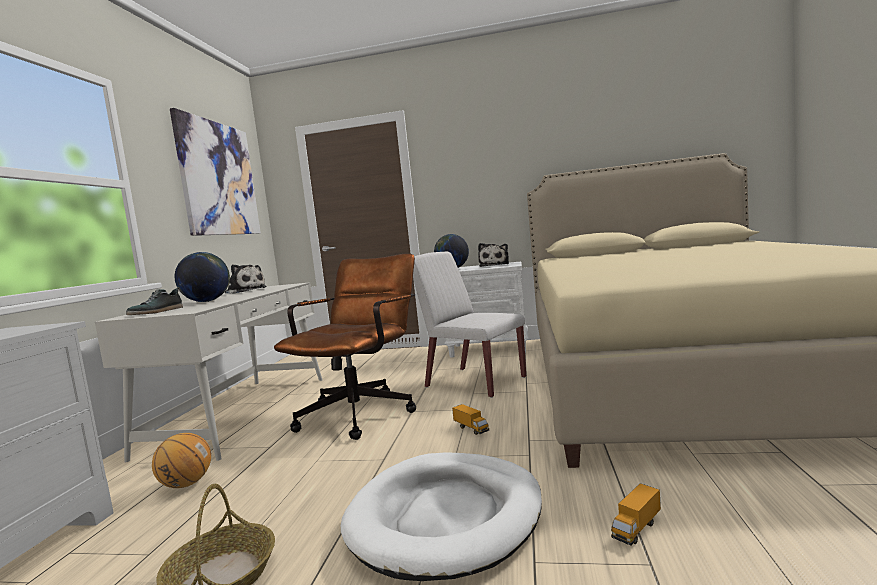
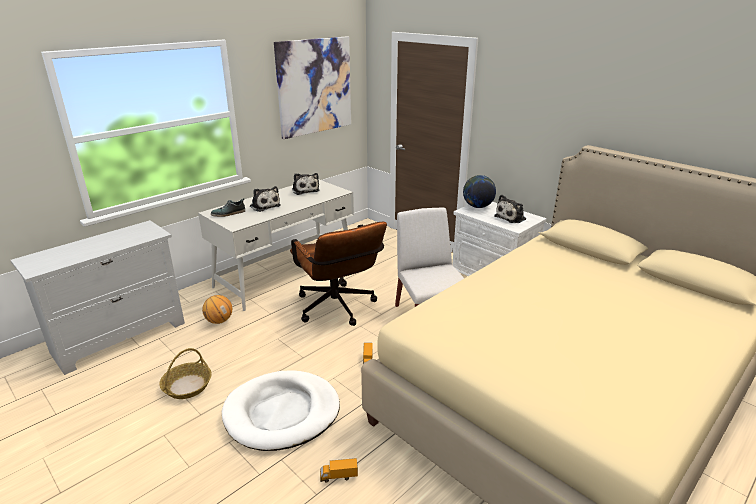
camera: 35 degrees right, 20 degrees up
(206, 301) = (264, 206): globe -> plush toy
(363, 411) = (338, 309): brown office chair -> brown office chair turned 90 degrees clockwise

